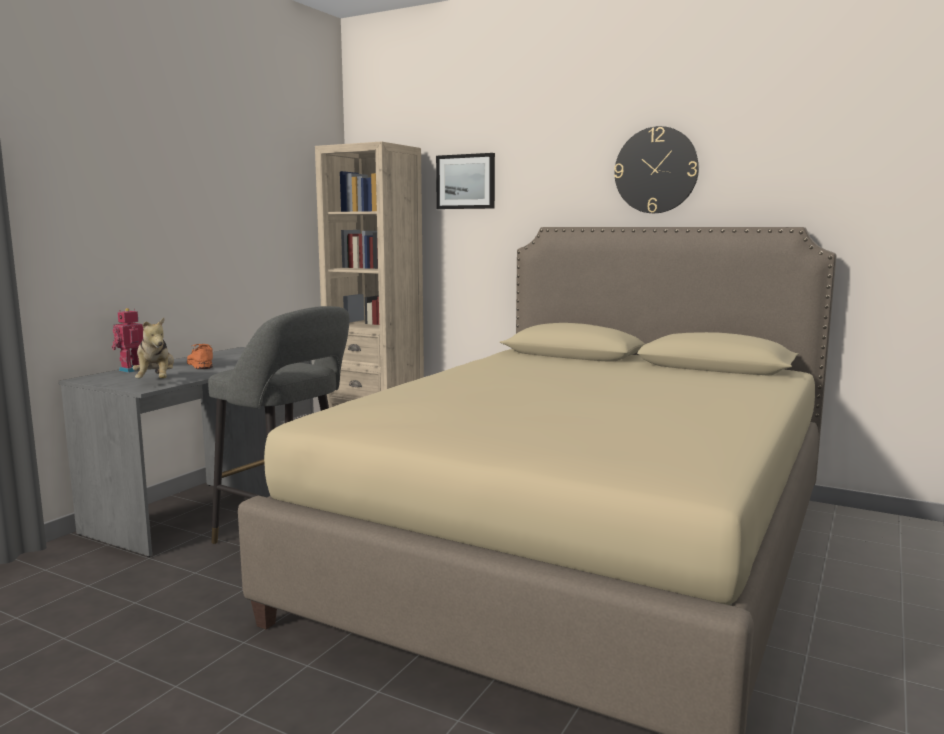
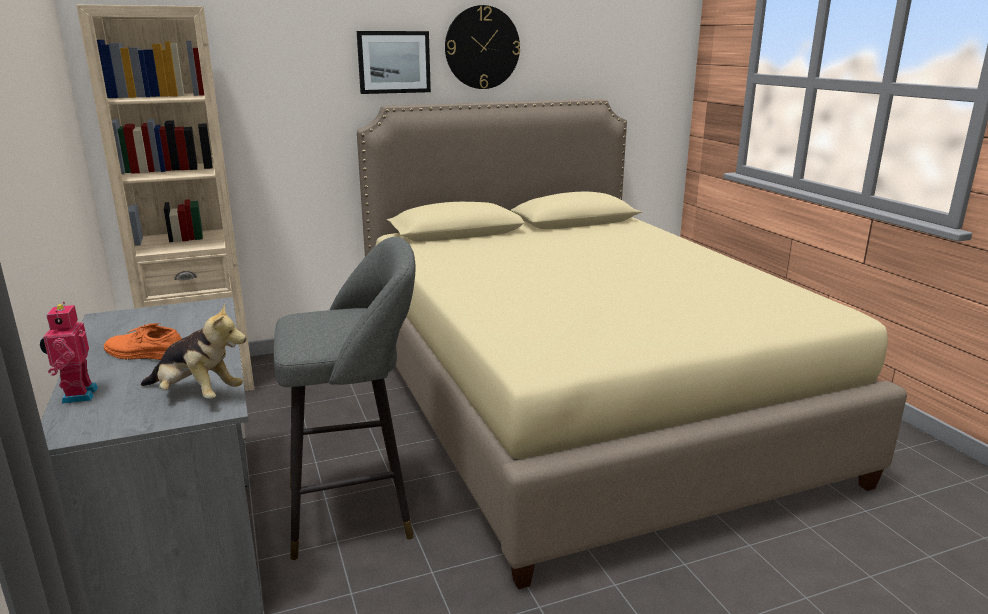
camera: 50 degrees left, 10 degrees up
(466, 181) = (270, 54): picture -> picture (394, 62)

